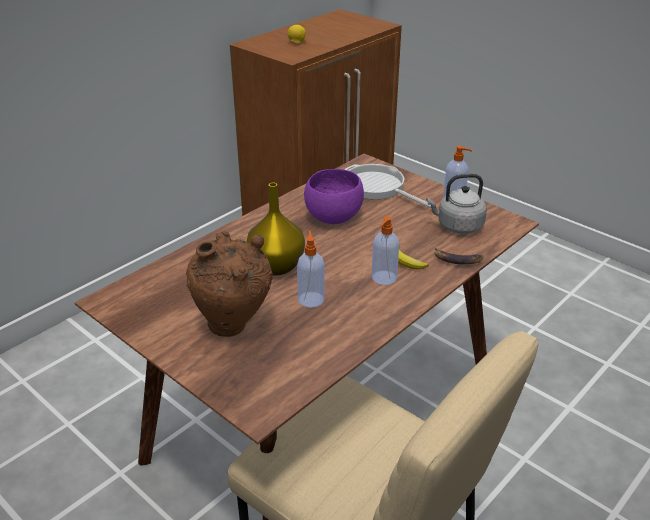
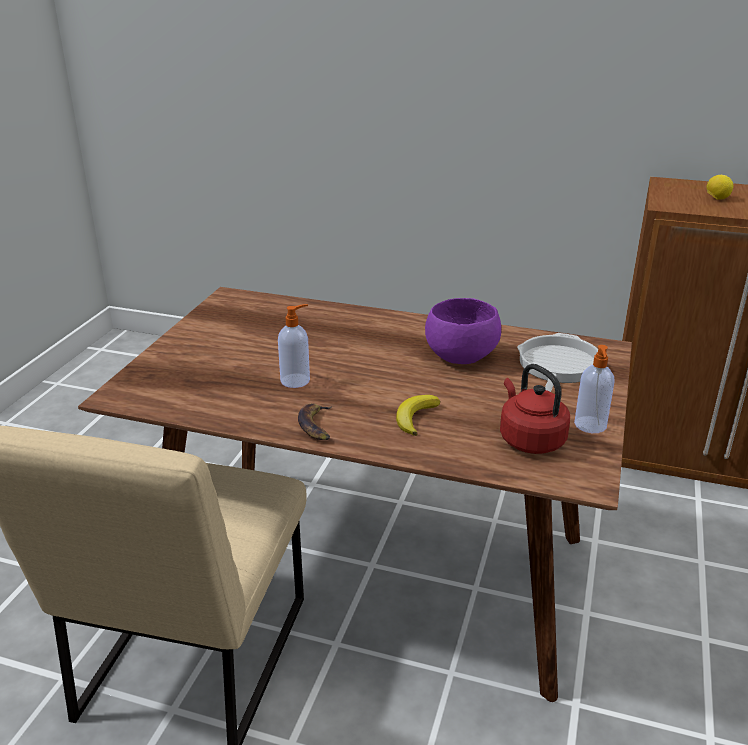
camera: 65 degrees right, 5 degrees down
(233, 327) = (226, 355): brown vase -> none
(277, 267) = (337, 351): yellow vase -> none
(383, 278) = (366, 412): soap dispenser -> none
(457, 226) = (529, 439): grey kettle -> red kettle
(457, 259) = (449, 453): banana -> banana (316, 425)

